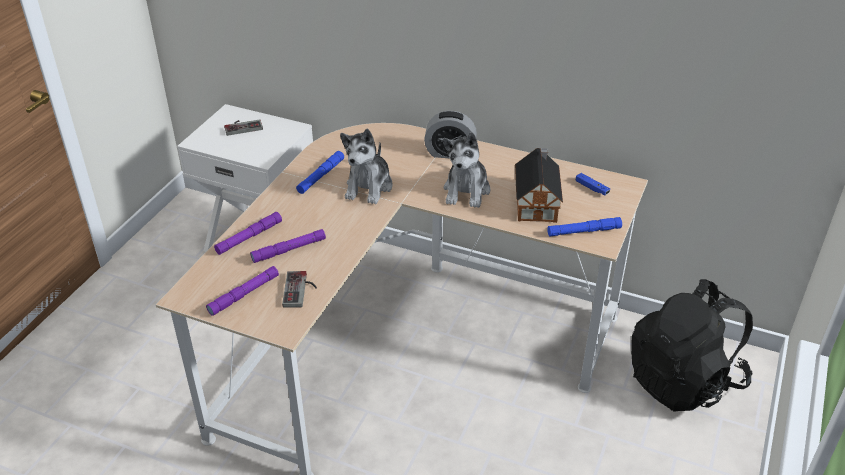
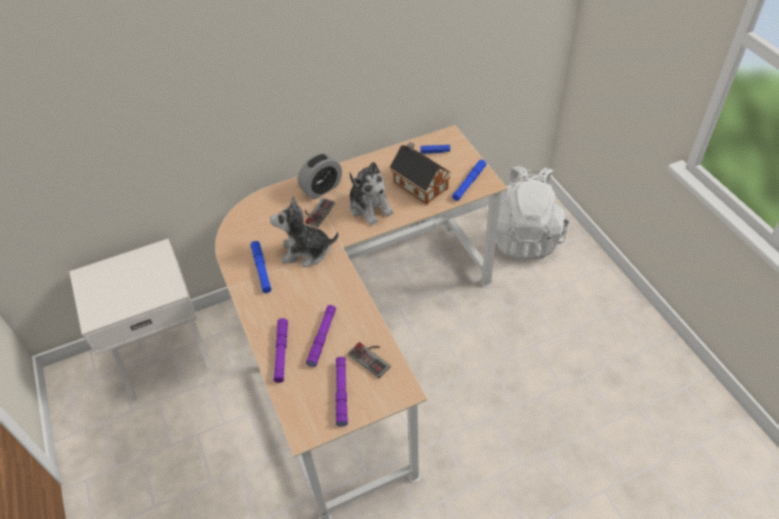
camera: 45 degrees left, 10 degrees up
(243, 126) = (115, 278): game controller -> game controller (316, 212)
(369, 187) = (306, 252): plush toy -> plush toy turned 120 degrees clockwise
(684, 380) = (524, 237): black backpack -> white backpack

